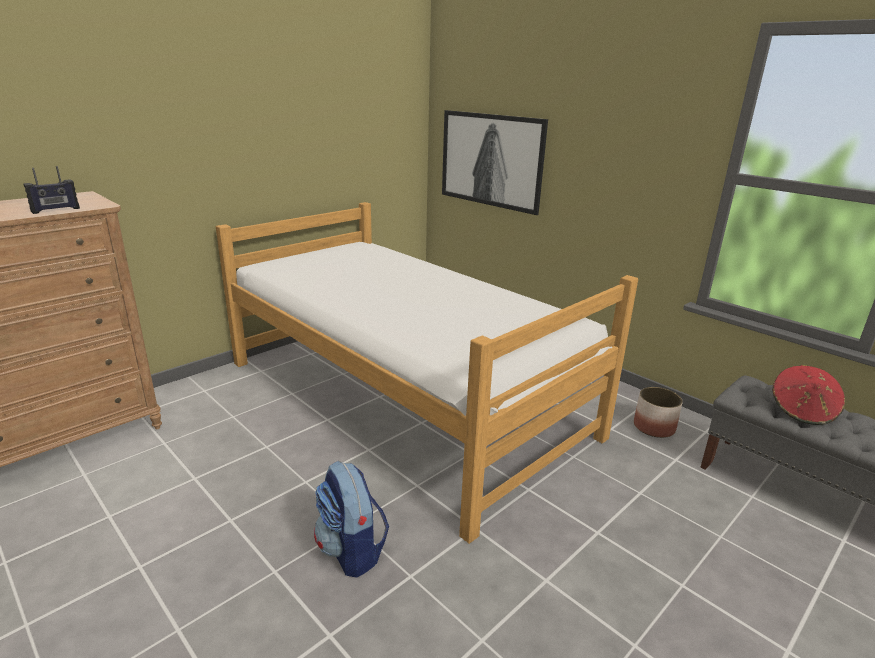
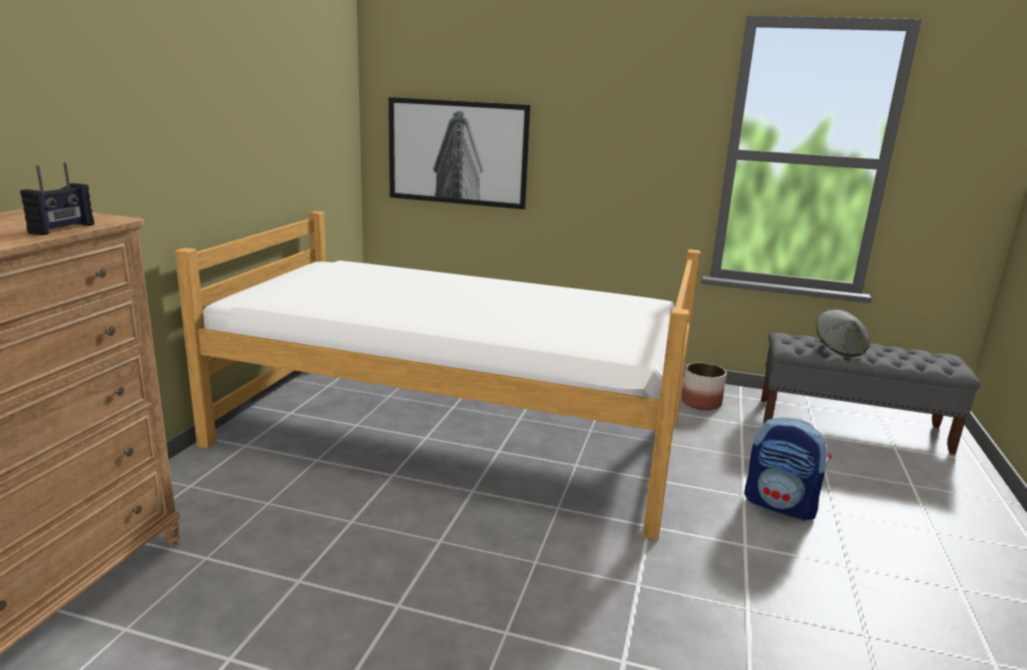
camera: 30 degrees left, 5 degrees down
(351, 550) = (561, 584): backpack -> backpack (781, 505)
(802, 411) = (839, 349): red hat -> grey hat

